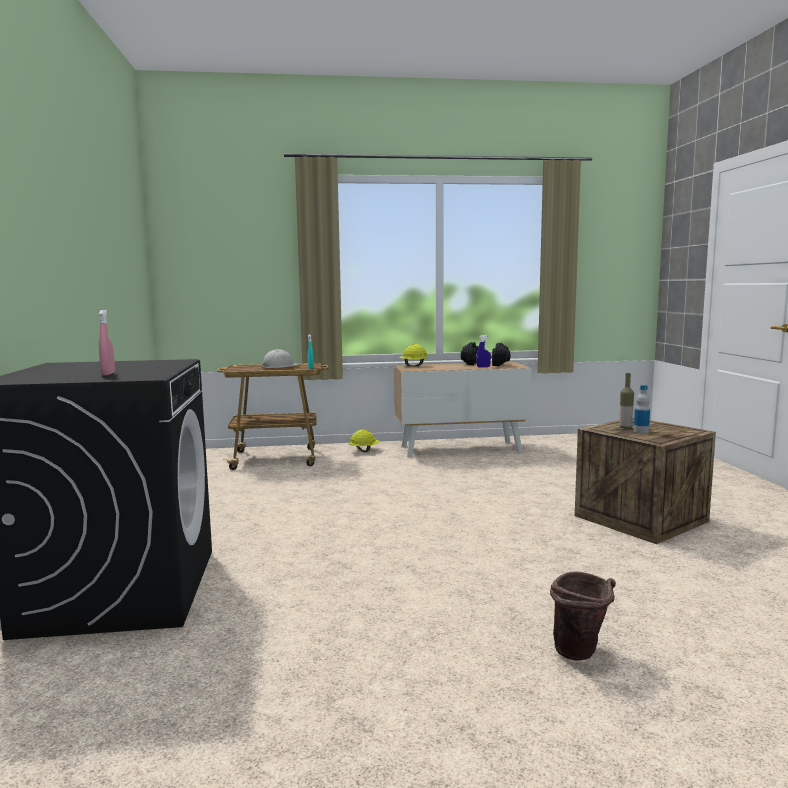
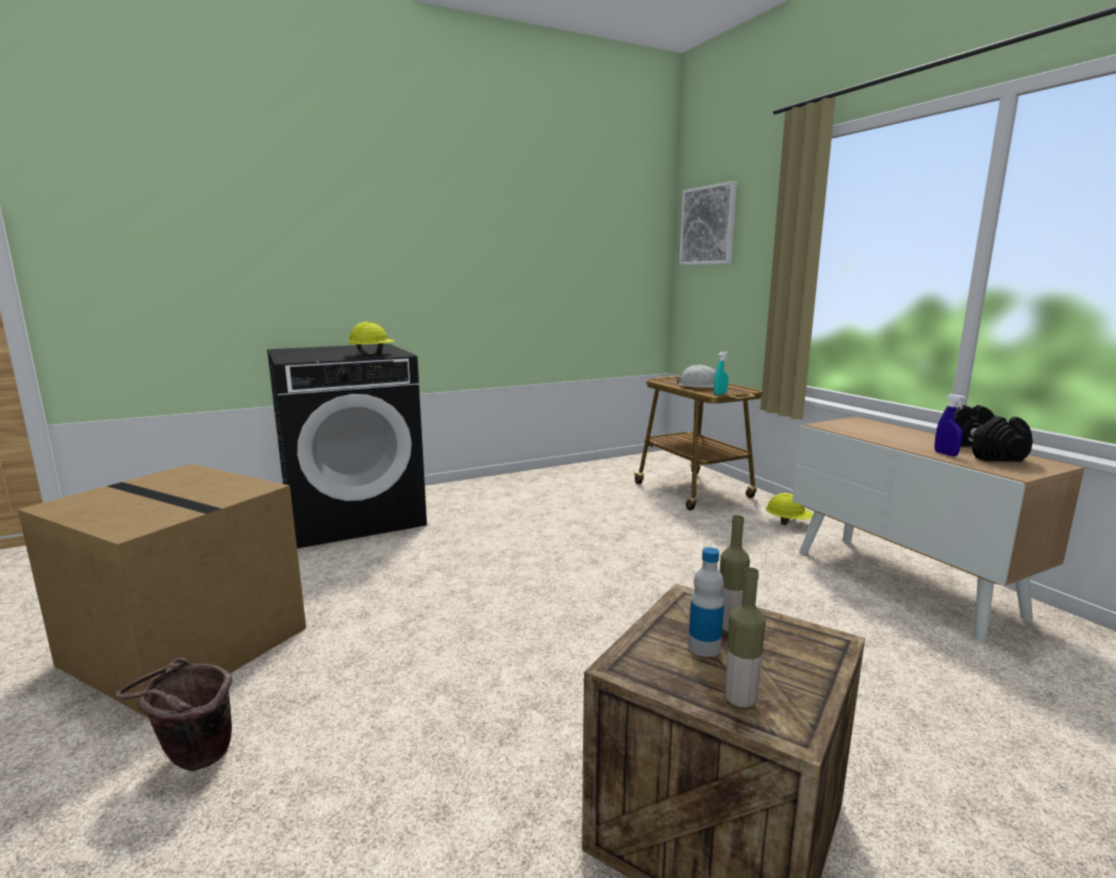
camera: 70 degrees right, 5 degrees up
(108, 374) = (312, 355): pink spray bottle -> none
(202, 233) = (708, 226): none -> picture
(390, 678) = (190, 645): none -> cardboard box
(413, 366) = (864, 423): yellow hard hat -> yellow hard hat (372, 354)
(681, 433) = (740, 702): none -> bottle

